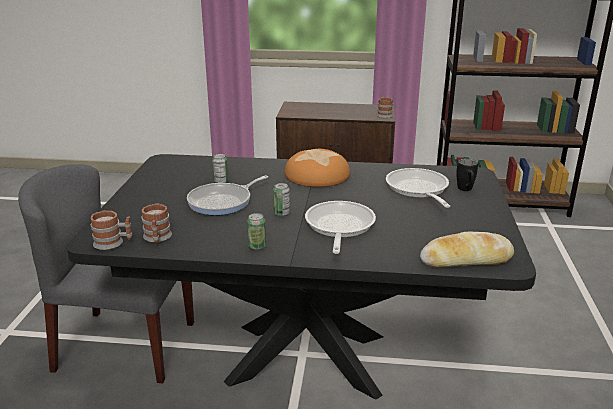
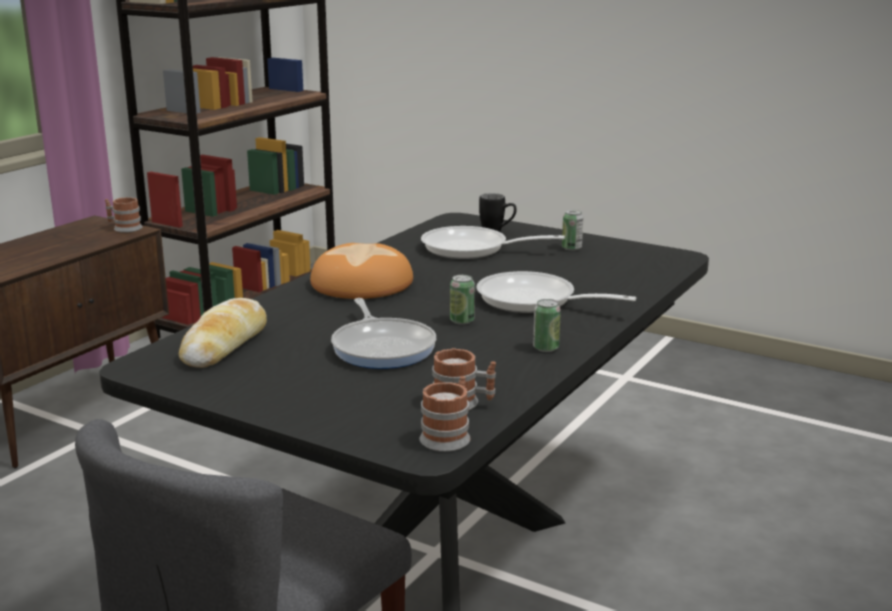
camera: 65 degrees left, 5 degrees down
(221, 181) = (301, 338): can -> can (571, 248)
(466, 259) = (657, 267): bread -> bread (225, 344)

